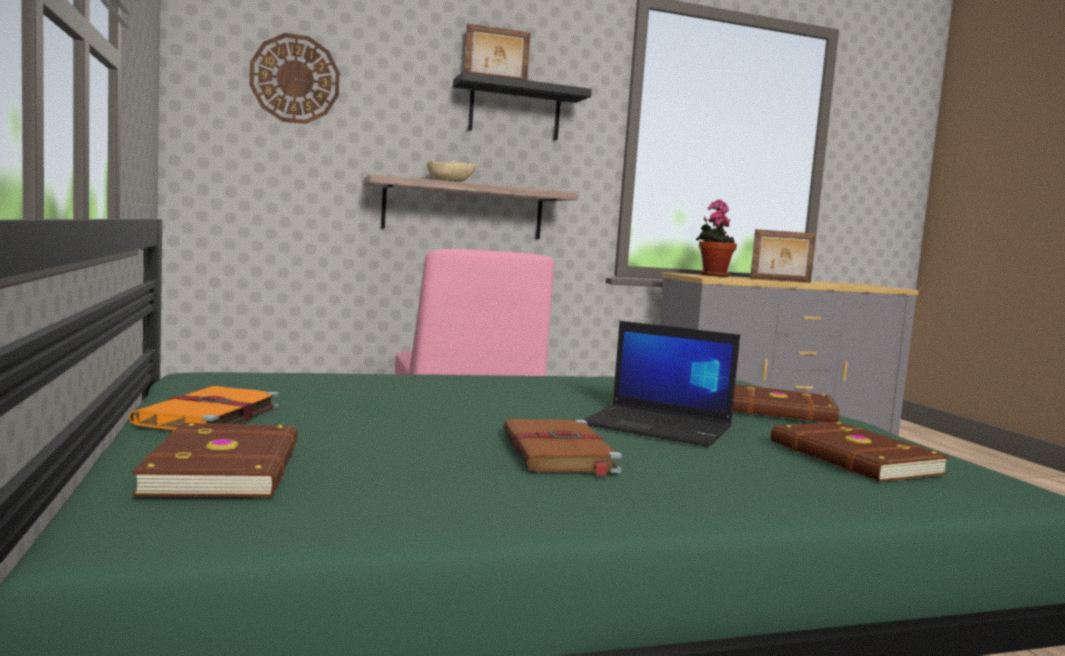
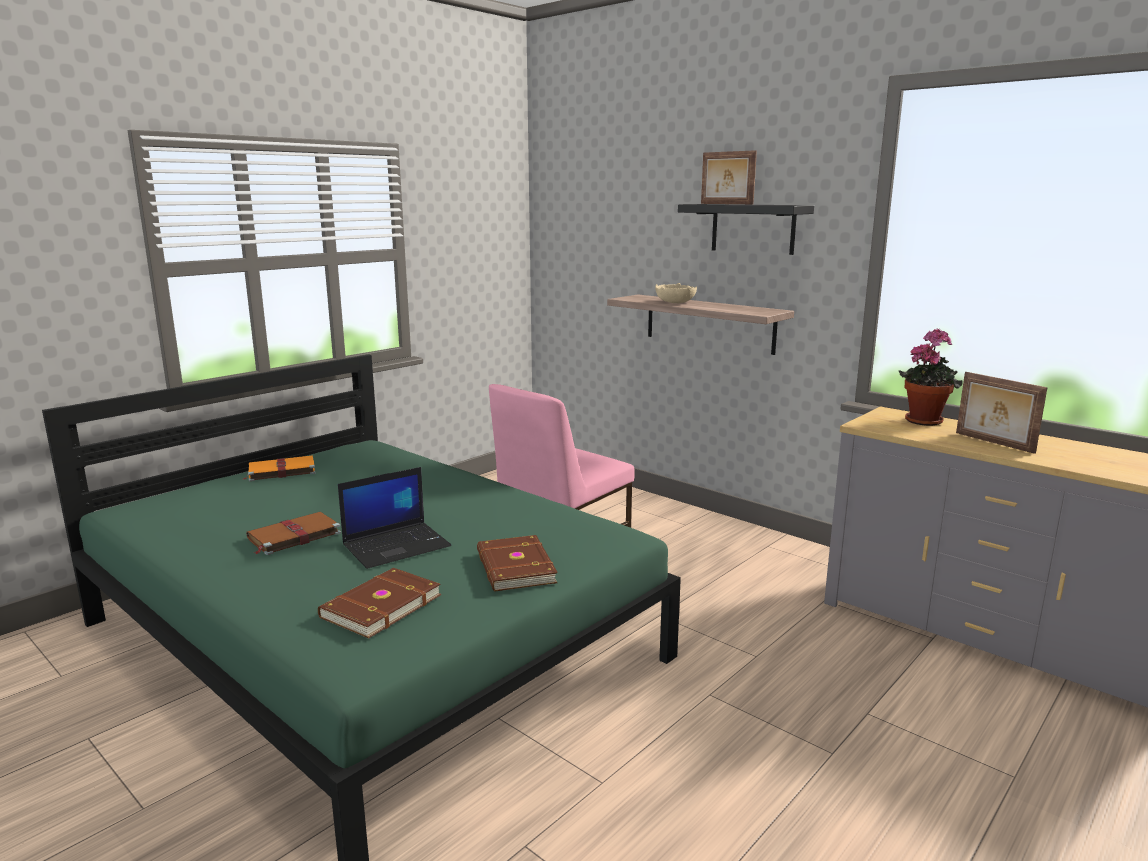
camera: 60 degrees right, 10 degrees up
(228, 468) = (202, 497): brown book -> none
(295, 79) = (595, 219): wall clock -> none
(660, 426) = (397, 545): laptop -> laptop turned 120 degrees counterclockwise

